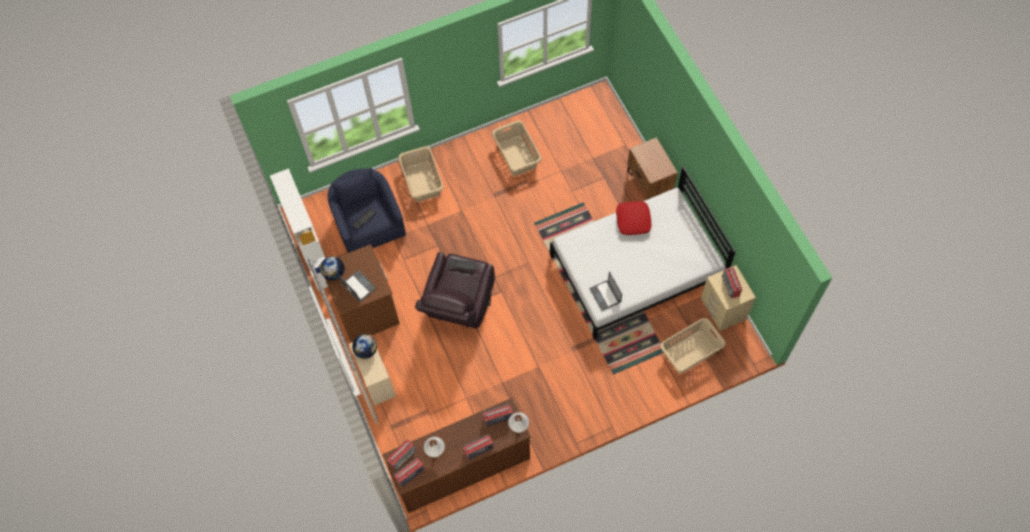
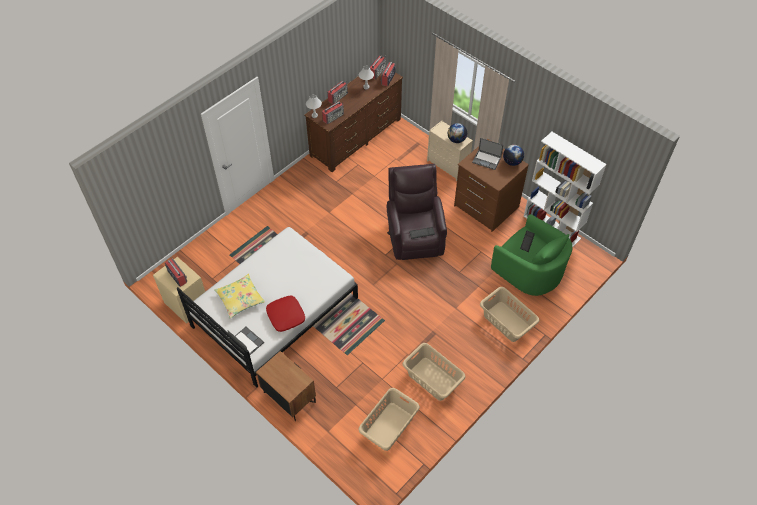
camera: 155 degrees right, 10 degrees down
(368, 223) = (529, 270): blue armchair -> green armchair
(605, 295) = (288, 245): laptop -> laptop (246, 341)
(672, 253) = (240, 299): none -> yellow pillow
(690, 352) = (207, 261): beige laundry basket -> beige laundry basket (388, 426)

